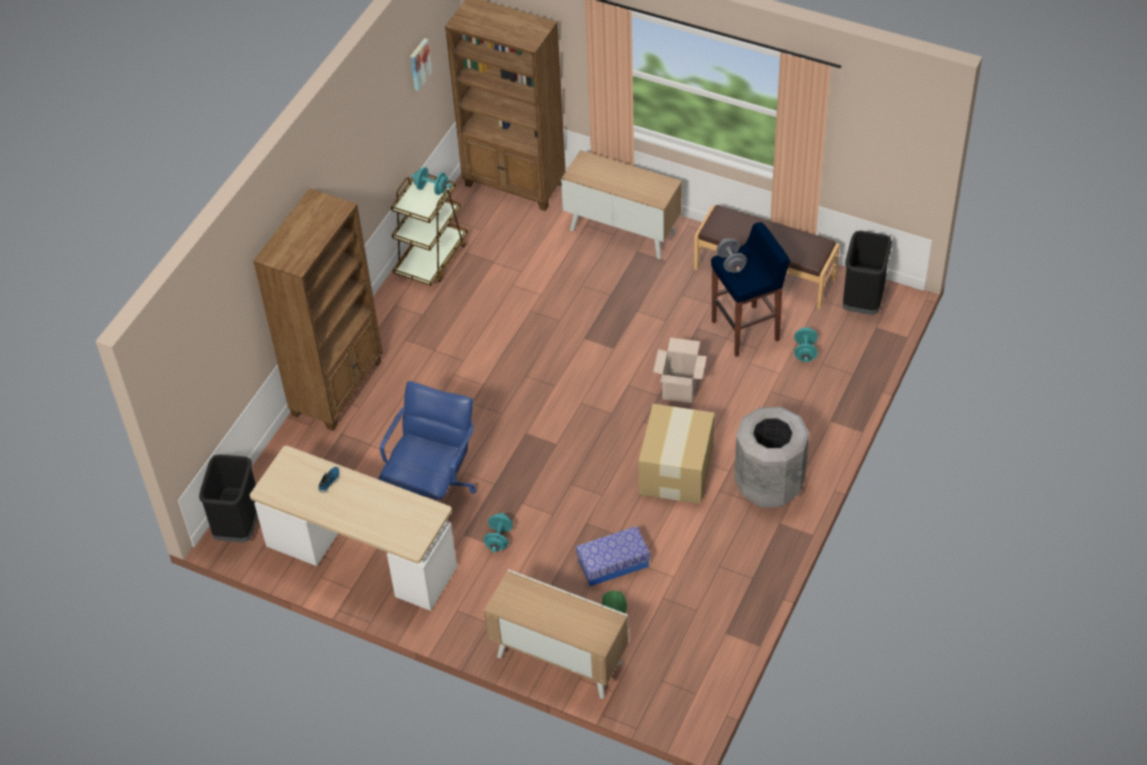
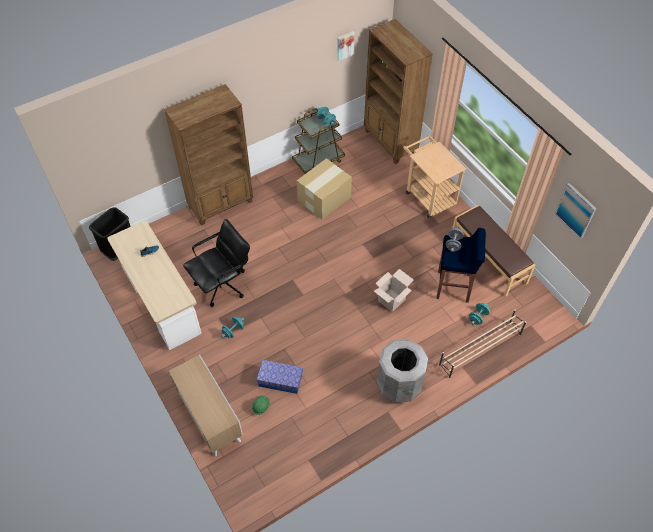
camera: 30 degrees right, 5 degrees up
(433, 490) = (222, 284): blue office chair -> black office chair
(623, 231) = (427, 195): cabinet -> beige cart
(677, 469) = (355, 346): cardboard box -> cardboard box (325, 198)
(836, 389) = (479, 350): none -> beige shoe rack
(863, 302) = (533, 306): black trash can -> none
(870, 138) = (576, 210): none -> picture

